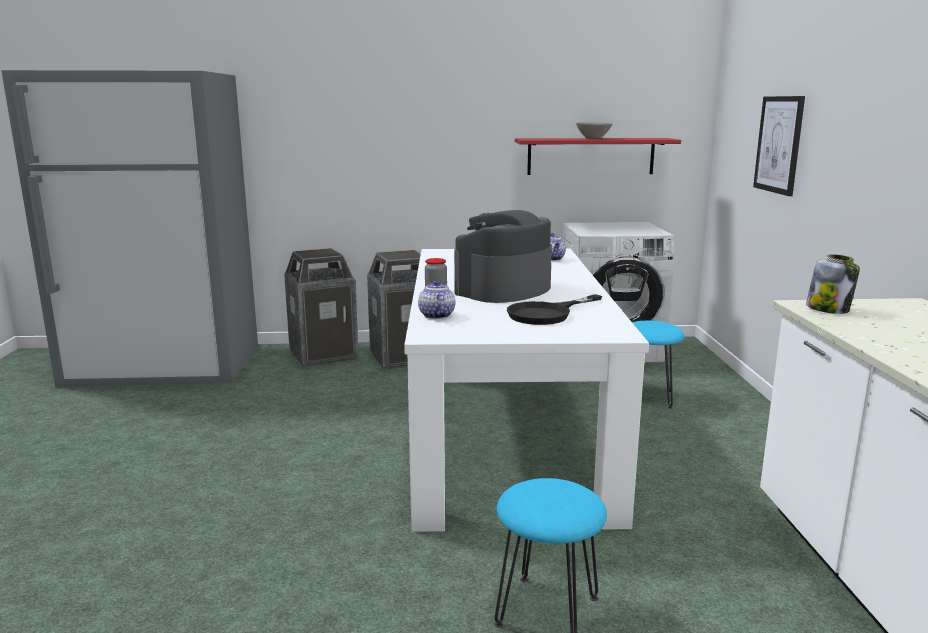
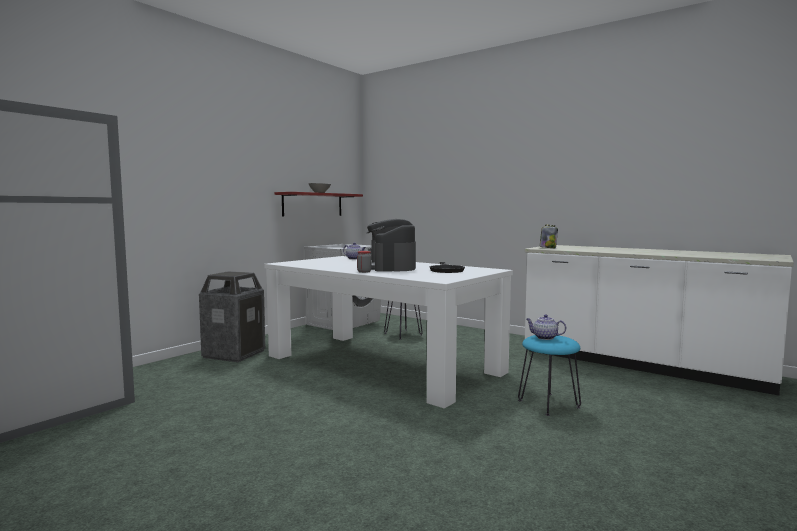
camera: 50 degrees left, 10 degrees down
(324, 355) = (168, 368): trash can -> none
(436, 315) = (410, 276): teapot -> teapot (544, 337)
(779, 144) = (429, 193): picture -> none

